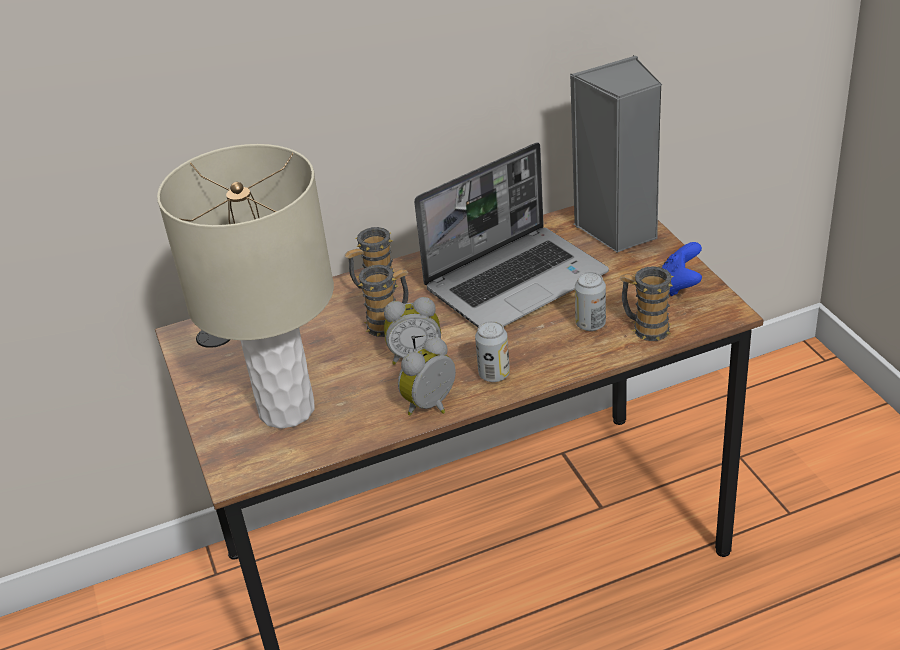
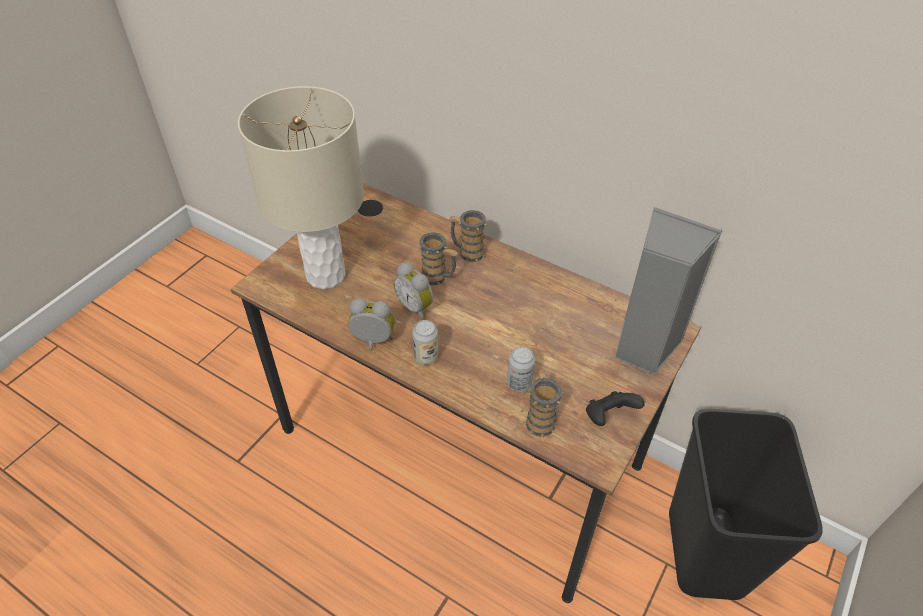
camera: 50 degrees right, 10 degrees up
(516, 280) = (534, 318): laptop -> none
(680, 285) = (608, 417): blue game controller -> black game controller
(749, 423) = (707, 553): none -> black trash can

